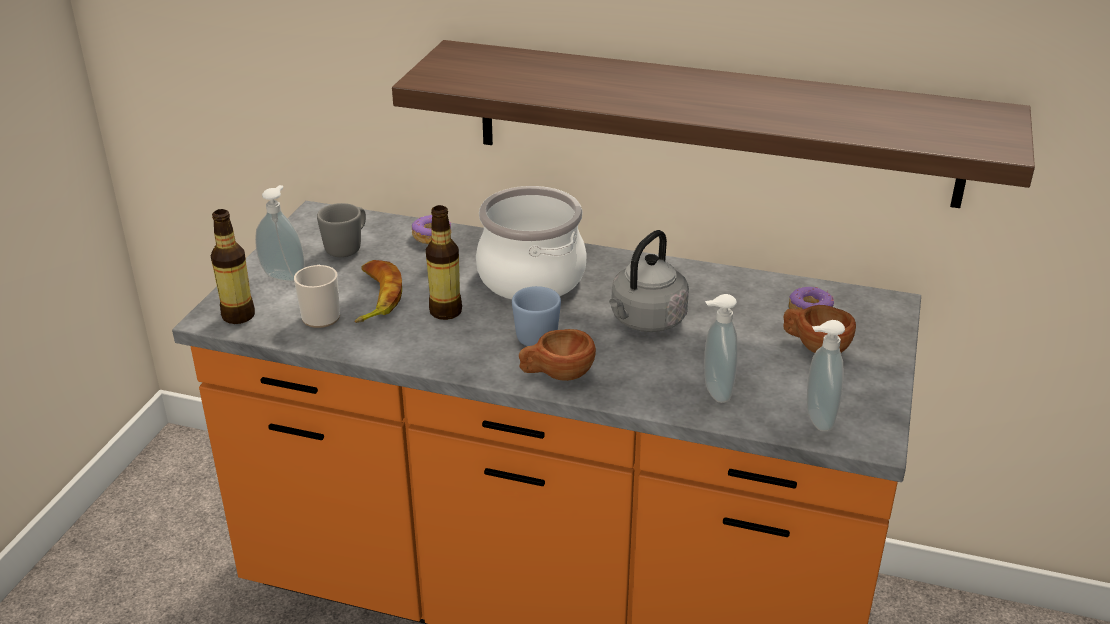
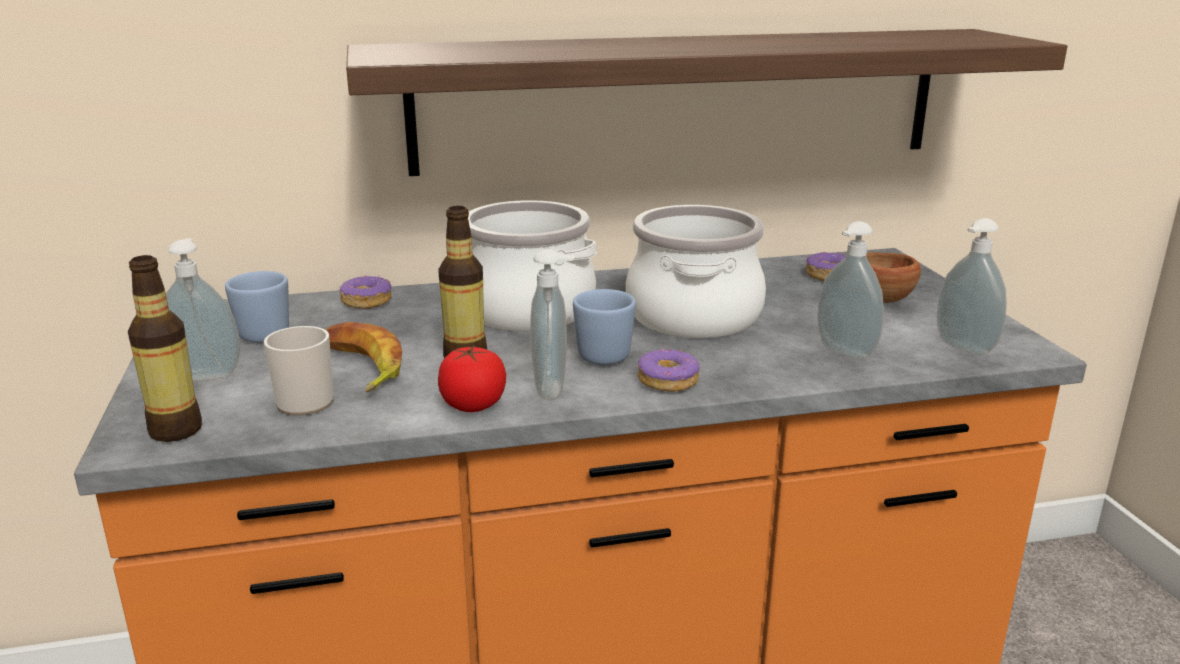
camera: 30 degrees left, 10 degrees down
(347, 247) = (267, 332): grey mug -> blue mug
(414, 352) = (473, 405): none -> tomato
(475, 356) = (553, 389): none -> soap dispenser
(556, 375) = (668, 381): brown cup -> donut
(645, 321) = (695, 316): grey kettle -> cooking pot

